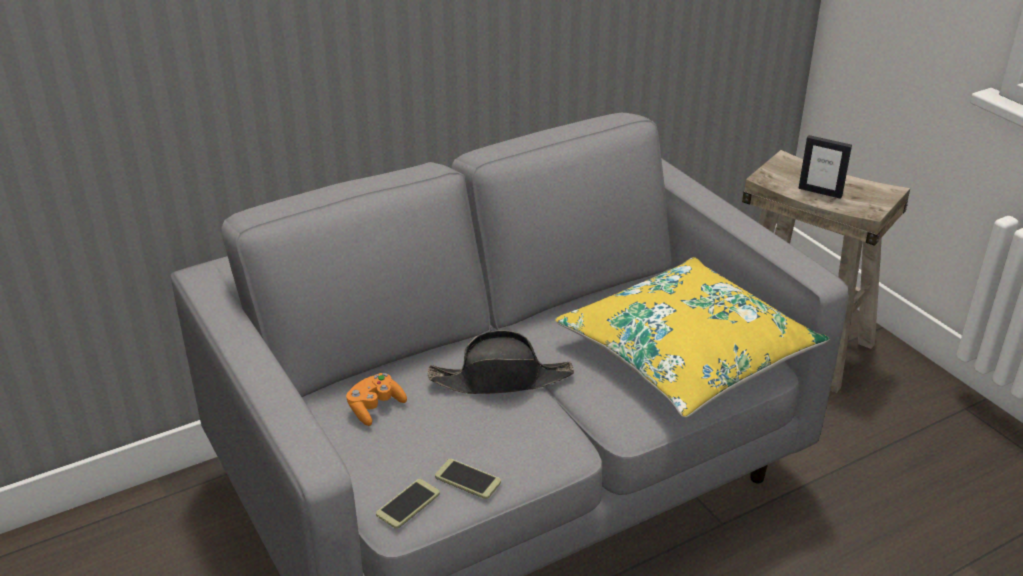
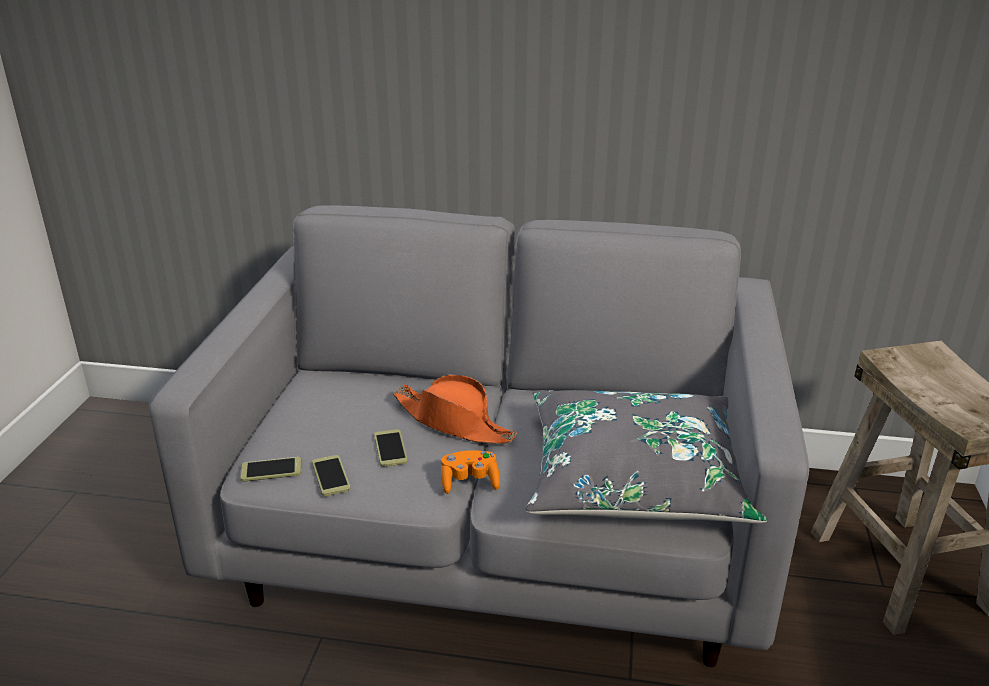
camera: 40 degrees right, 5 degrees down
(375, 408) = (343, 399): orange game controller -> orange game controller (469, 482)
(482, 429) = (390, 448): none -> phone
(501, 379) = (454, 422): black hat -> orange hat
(687, 354) = (634, 477): yellow pillow -> grey pillow
(820, 192) = (936, 391): picture frame -> none

